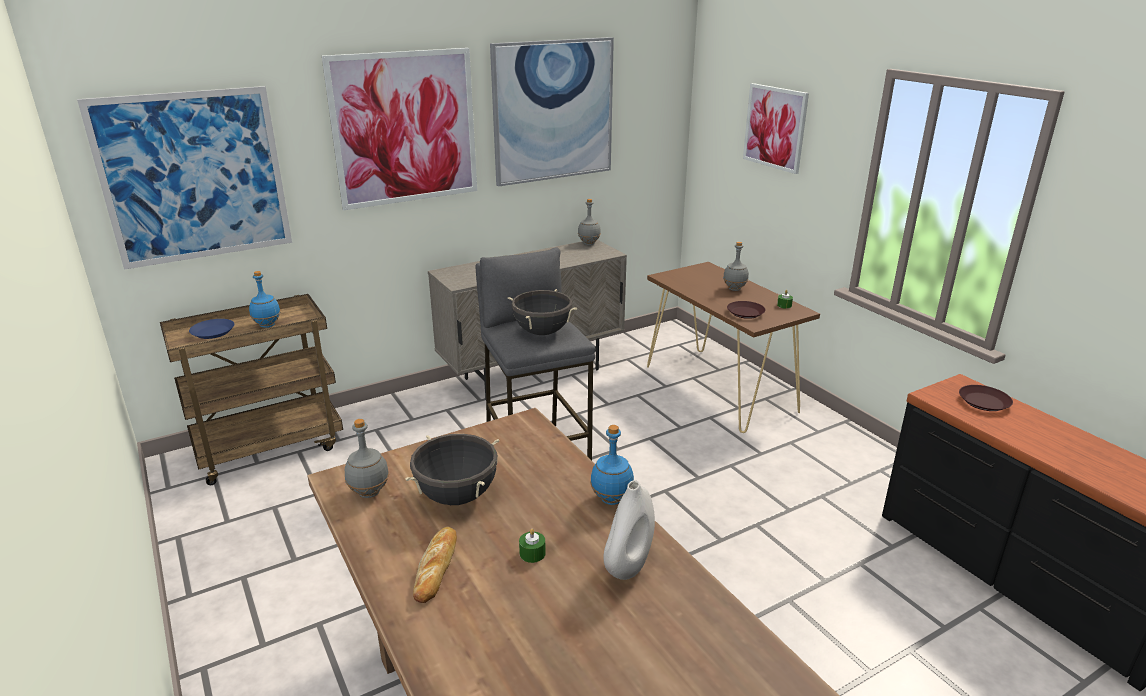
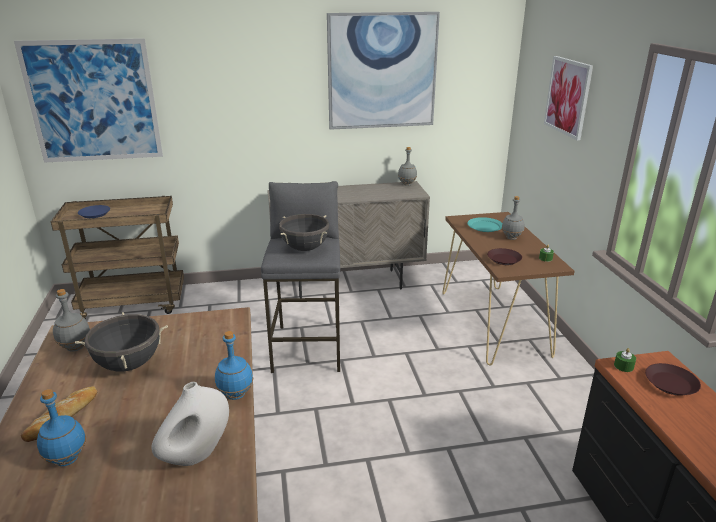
camera: 20 degrees right, 0 degrees up
(268, 325) = (131, 214): blue bottle -> blue bottle (68, 459)
(405, 128) = (253, 77): picture -> none
(532, 553) = (137, 424): green candle -> green candle (623, 366)
(697, 281) = (484, 226): none -> turquoise plate

